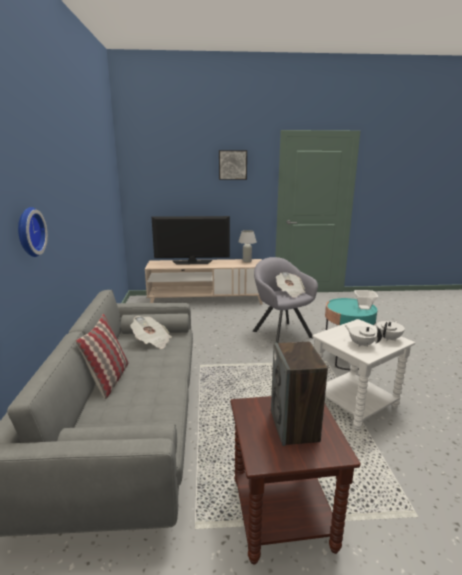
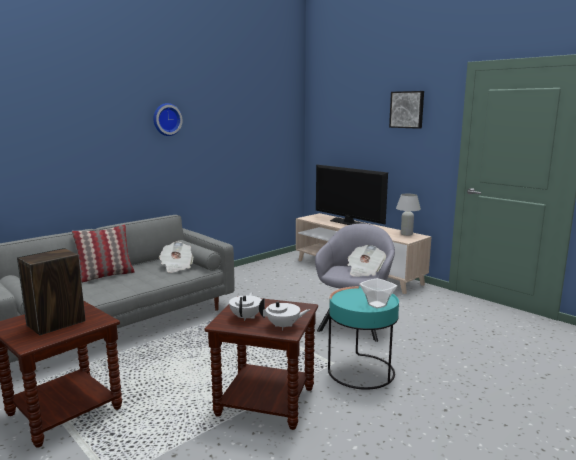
camera: 50 degrees right, 5 degrees down
(28, 232) = (87, 151): wall clock -> wall clock (166, 119)
(354, 403) = (266, 401): white side table -> brown side table

